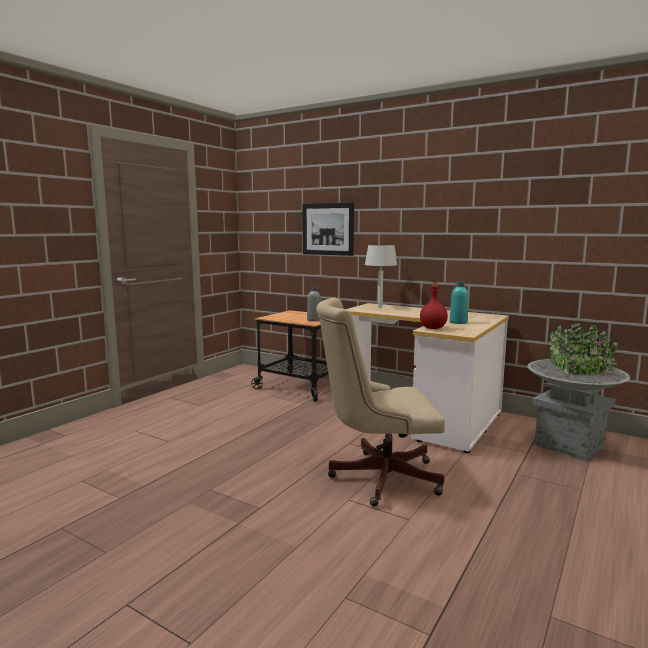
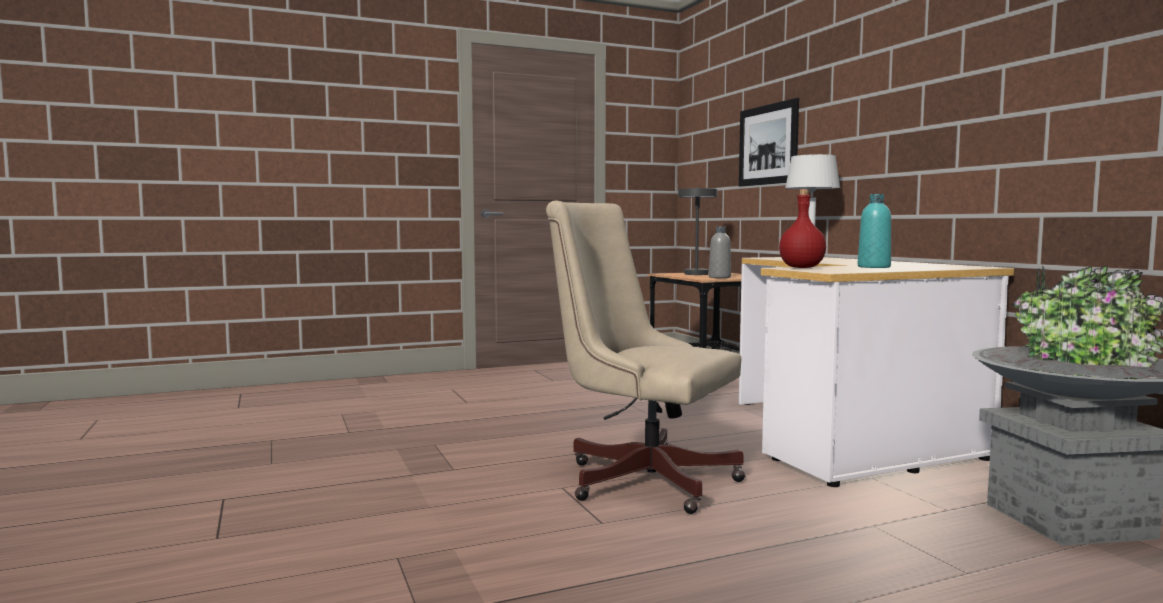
camera: 35 degrees right, 5 degrees down
(289, 315) = (698, 274): none -> grey table lamp

